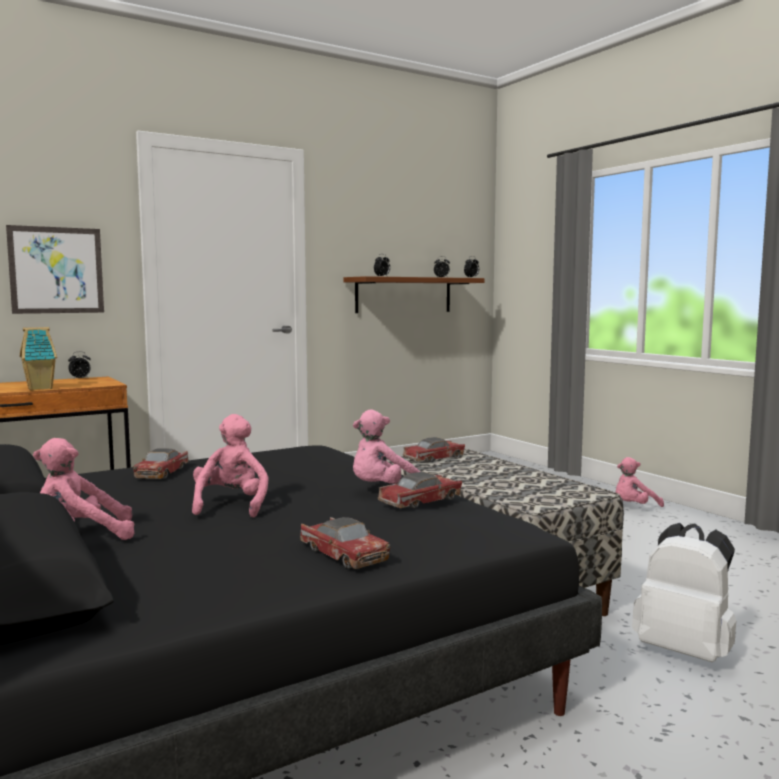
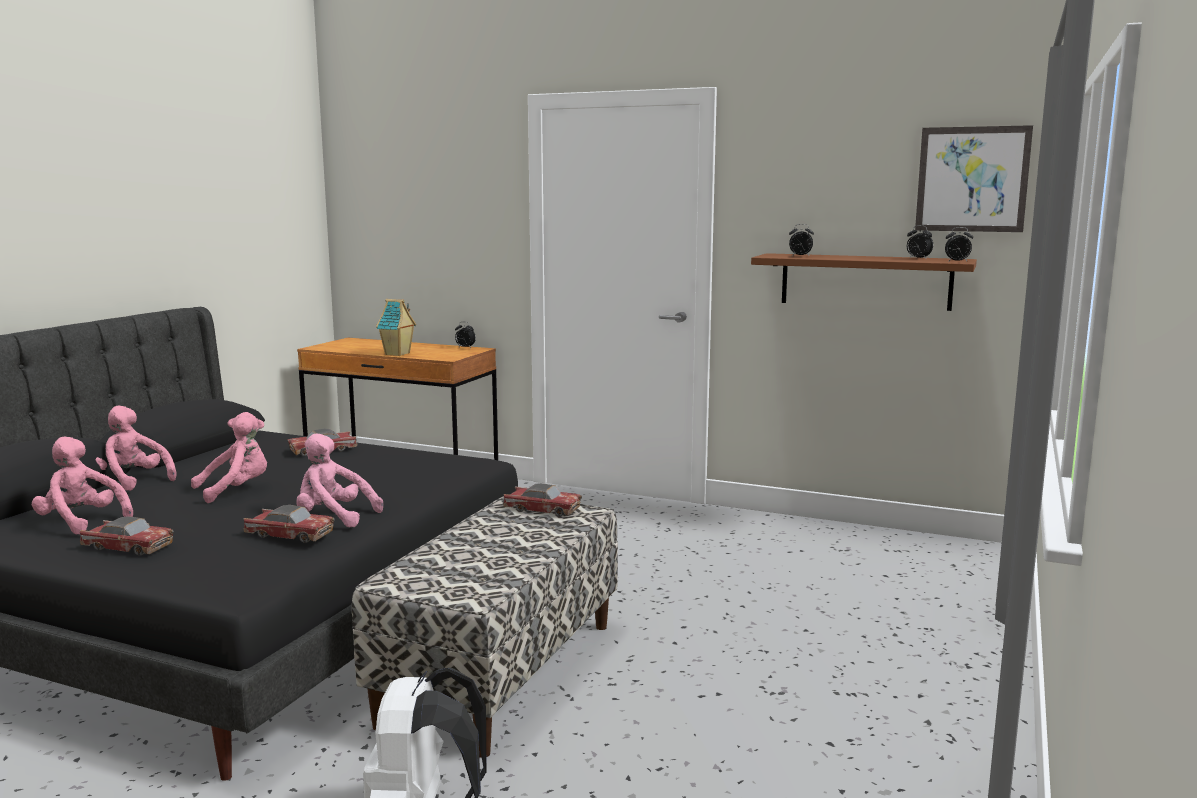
camera: 55 degrees right, 5 degrees up
(56, 270) = (458, 242): picture -> picture (972, 179)
(343, 553) = (128, 546): toy car -> toy car turned 90 degrees counterclockwise
(634, 507) = (943, 698): pink plush toy -> pink plush toy (81, 522)

